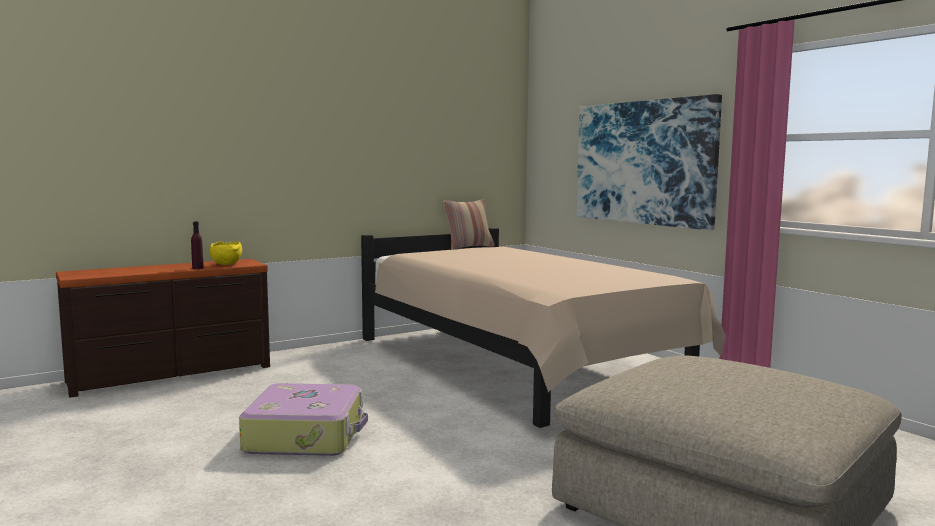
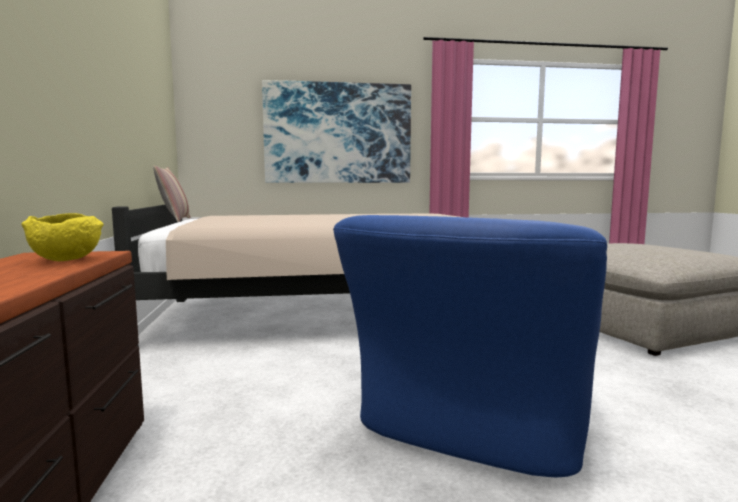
camera: 65 degrees left, 0 degrees up
(197, 268) = (56, 270): purple bottle -> none
(306, 435) = (471, 428): suitcase -> blue armchair

